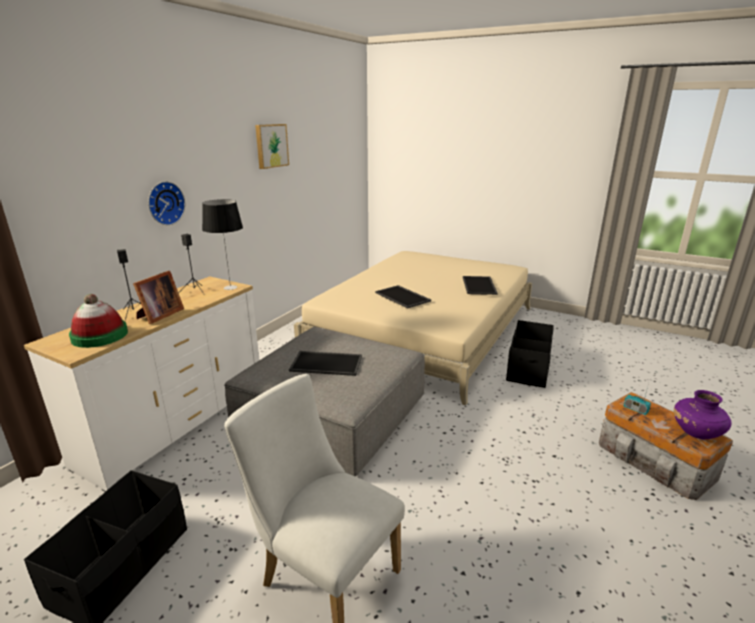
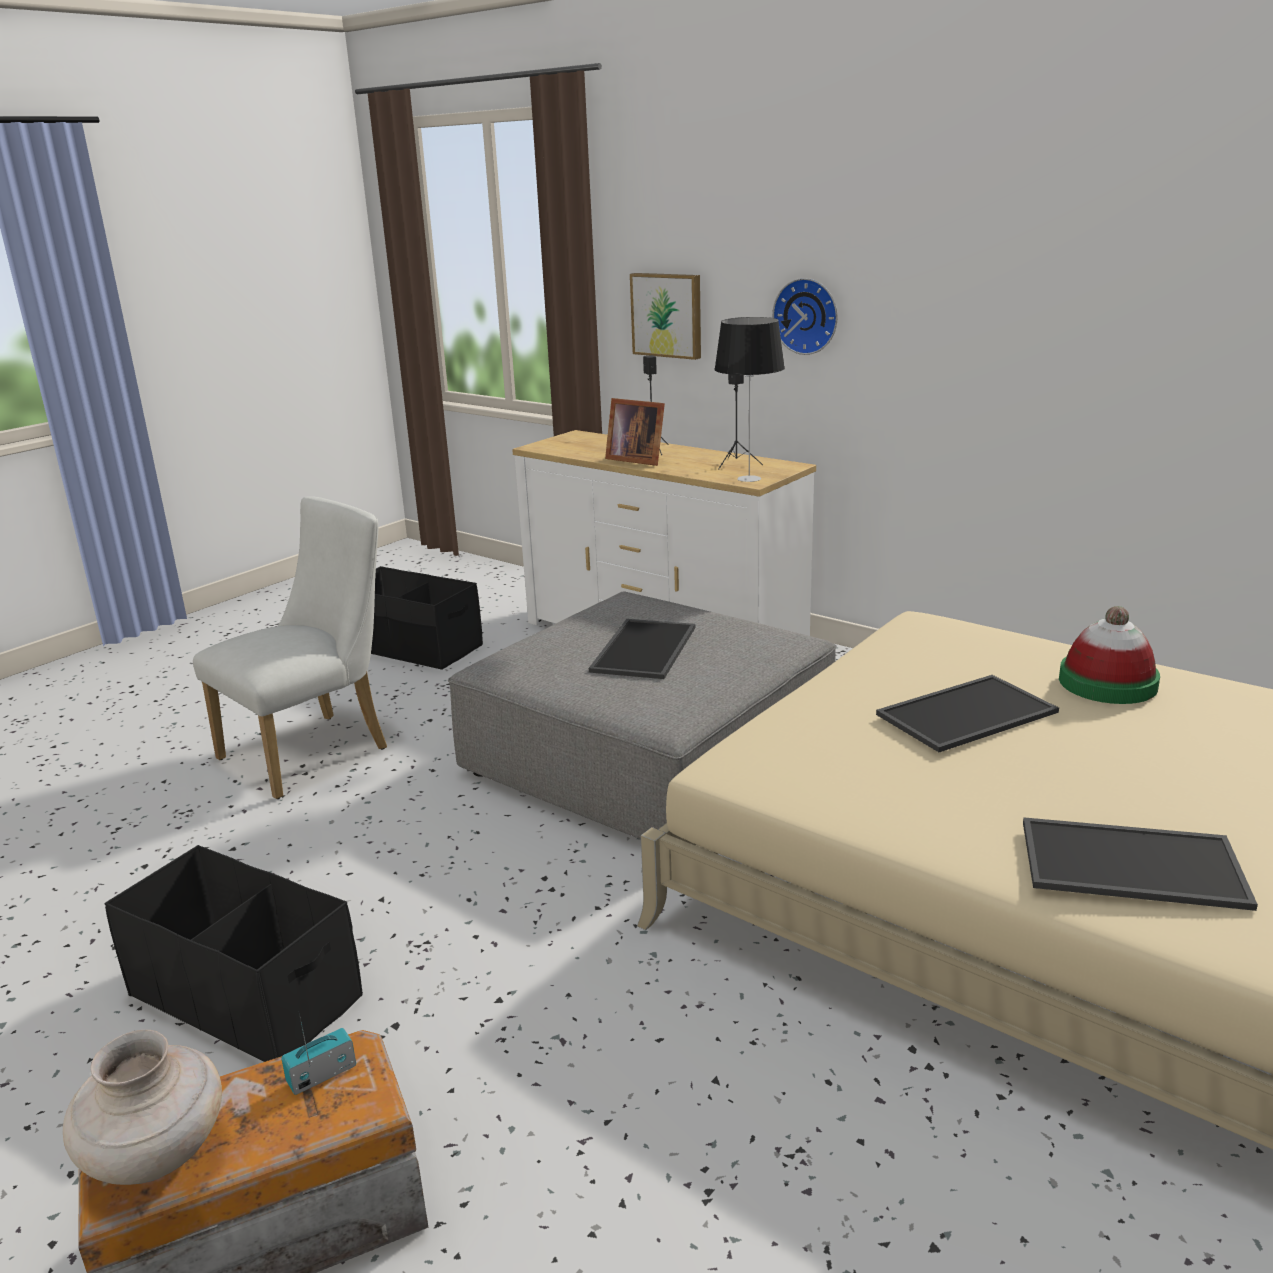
camera: 100 degrees right, 0 degrees up
(100, 336) = (581, 447): hat -> hat (1107, 683)
(271, 145) = (1114, 236): picture -> picture (668, 315)
(527, 368) = (833, 1114): black storage box -> black storage box (246, 995)
(696, 433) = (156, 1156): purple vase -> beige vase

